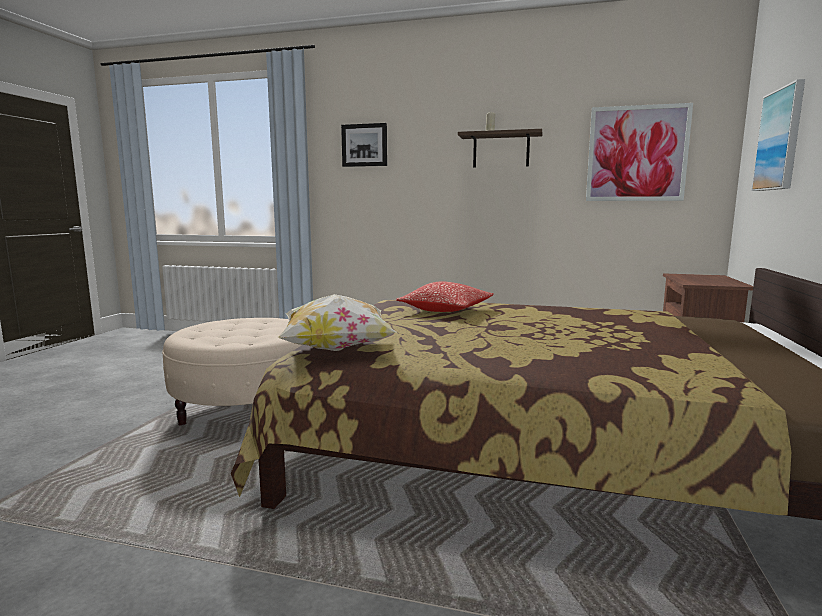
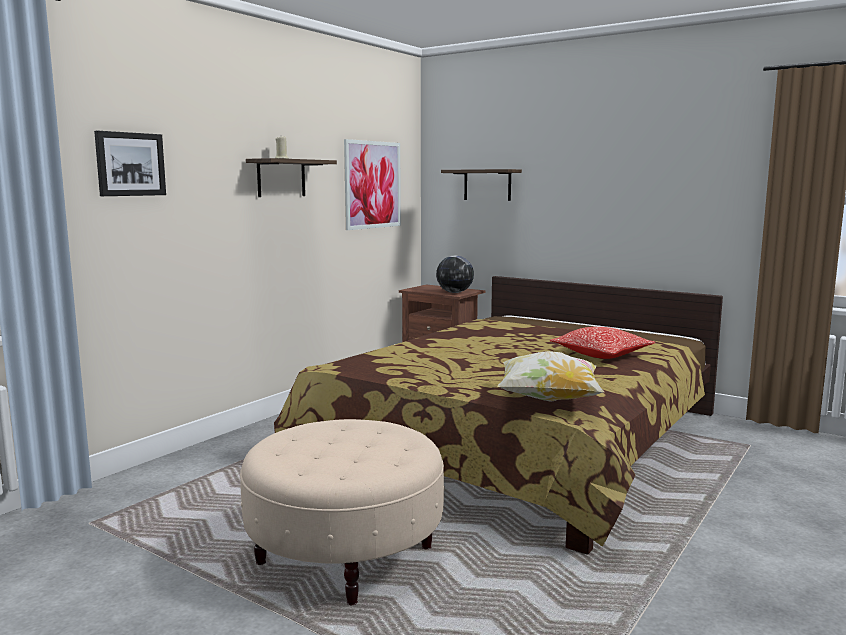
camera: 70 degrees left, 0 degrees up
(446, 310) = (421, 358): pillow -> pillow (601, 354)
(701, 282) = (454, 292): none -> globe
(779, 140) = (487, 185): picture -> shelf

